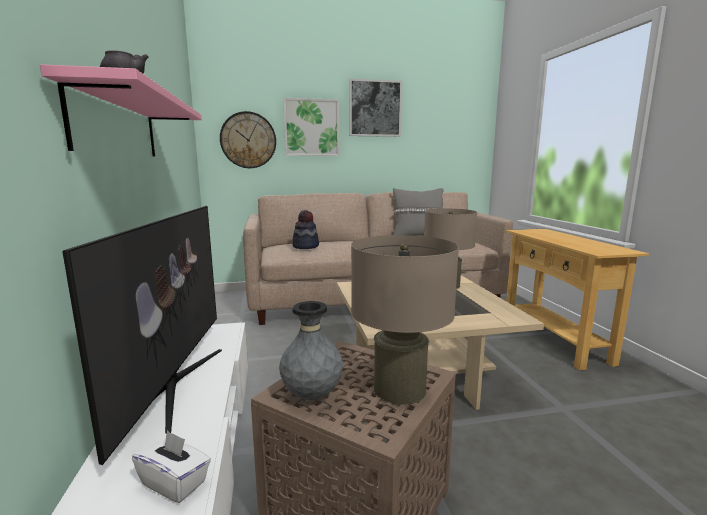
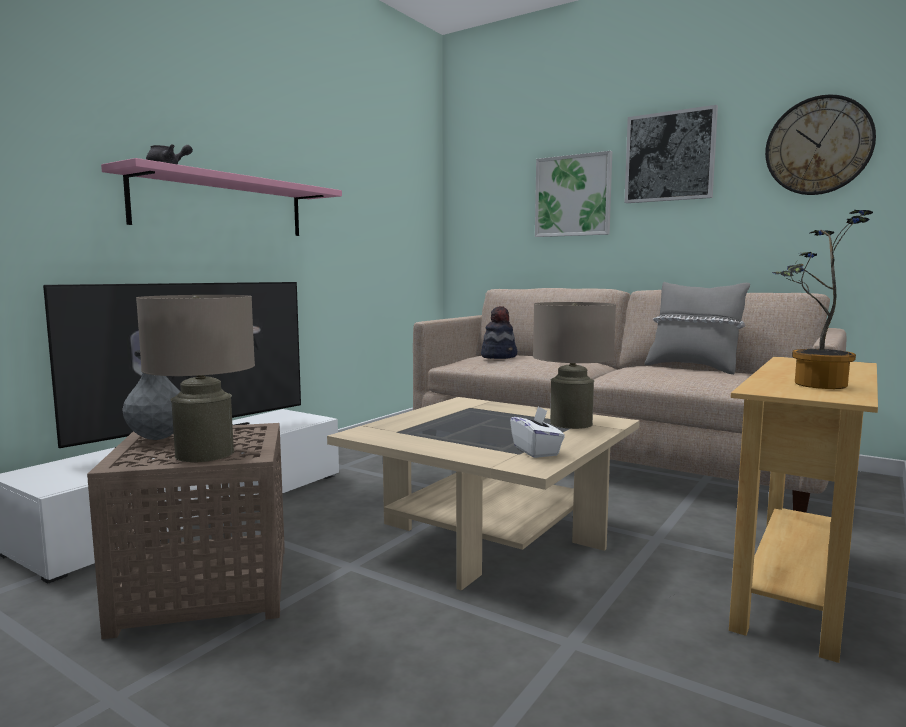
camera: 45 degrees right, 5 degrees down
(175, 482) = (79, 477): white tissue box -> white tissue box (536, 451)
(248, 140) = (495, 219): wall clock -> wall clock (818, 146)
(593, 245) = (813, 385): none -> potted plant

